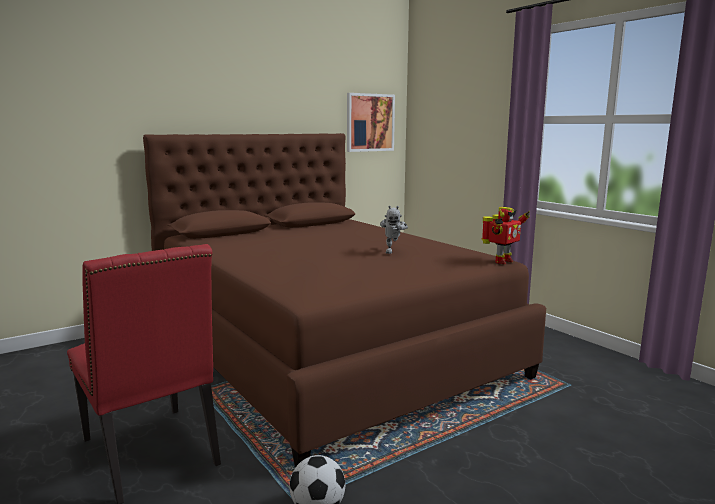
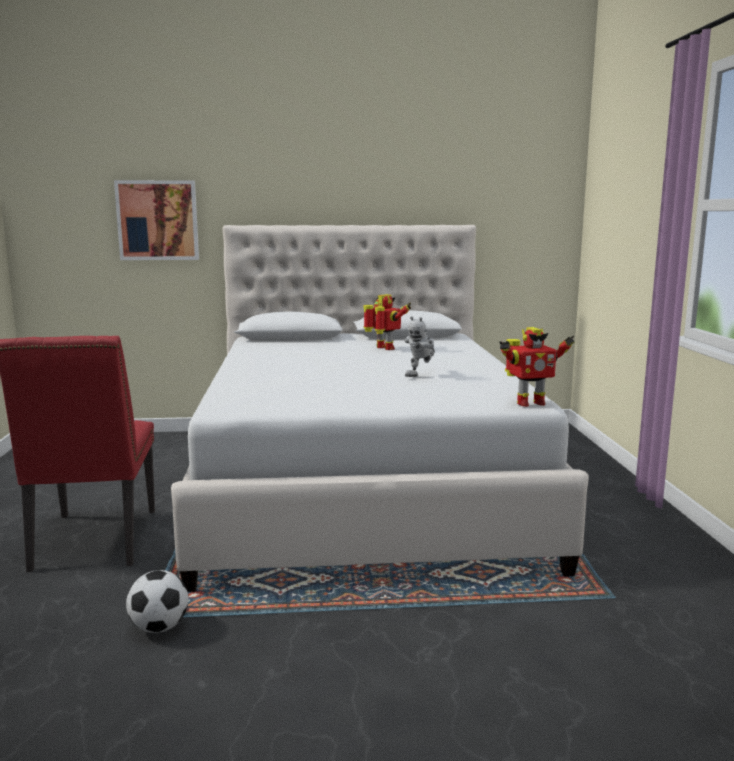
camera: 30 degrees right, 0 degrees up
(318, 234) = (384, 348): none -> toy robot
(327, 348) = (364, 486): brown bed -> white bed
(370, 122) = (522, 210): picture -> picture (158, 220)

